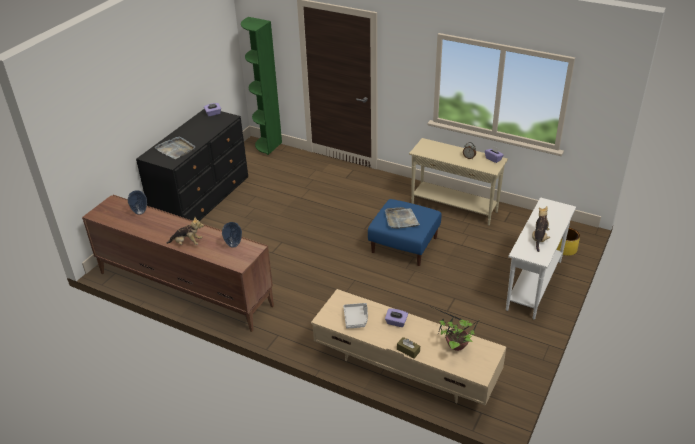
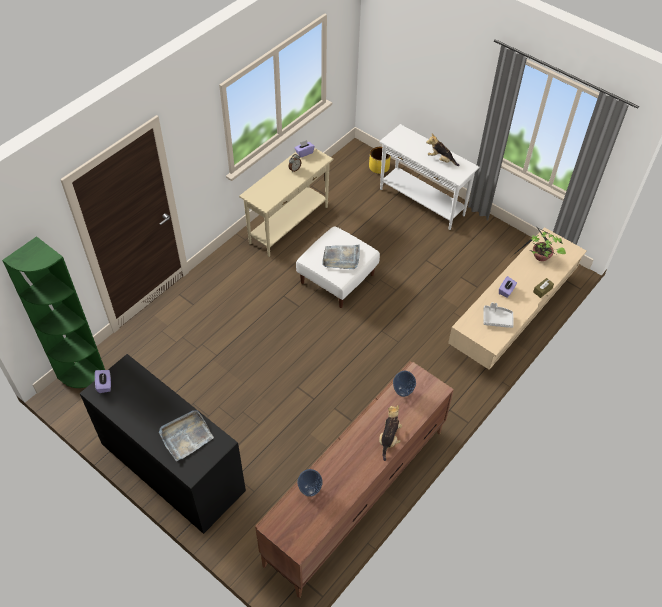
camera: 80 degrees left, 15 degrees up
(403, 245) = (337, 279): blue ottoman -> white ottoman

